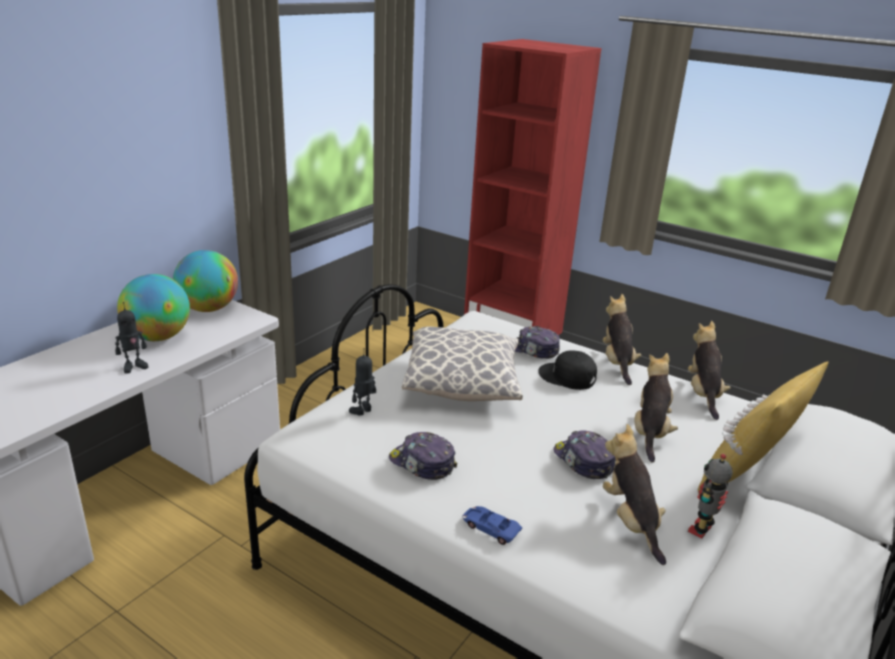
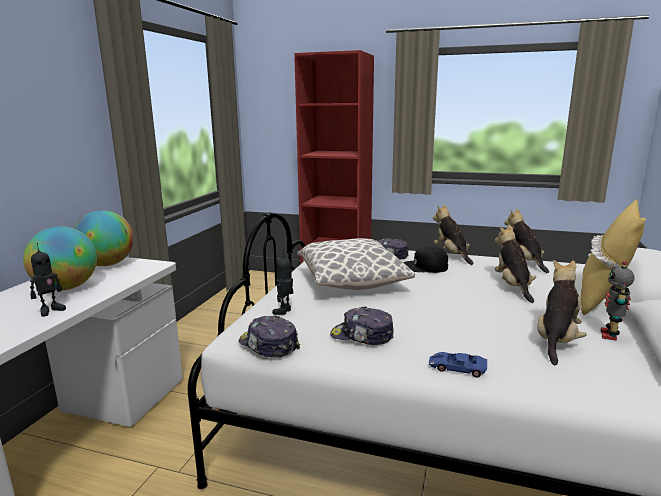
camera: 15 degrees left, 10 degrees down
(583, 461) = (485, 311): cap -> cap (268, 345)
(631, 521) = (556, 340): plush toy -> plush toy turned 60 degrees clockwise

